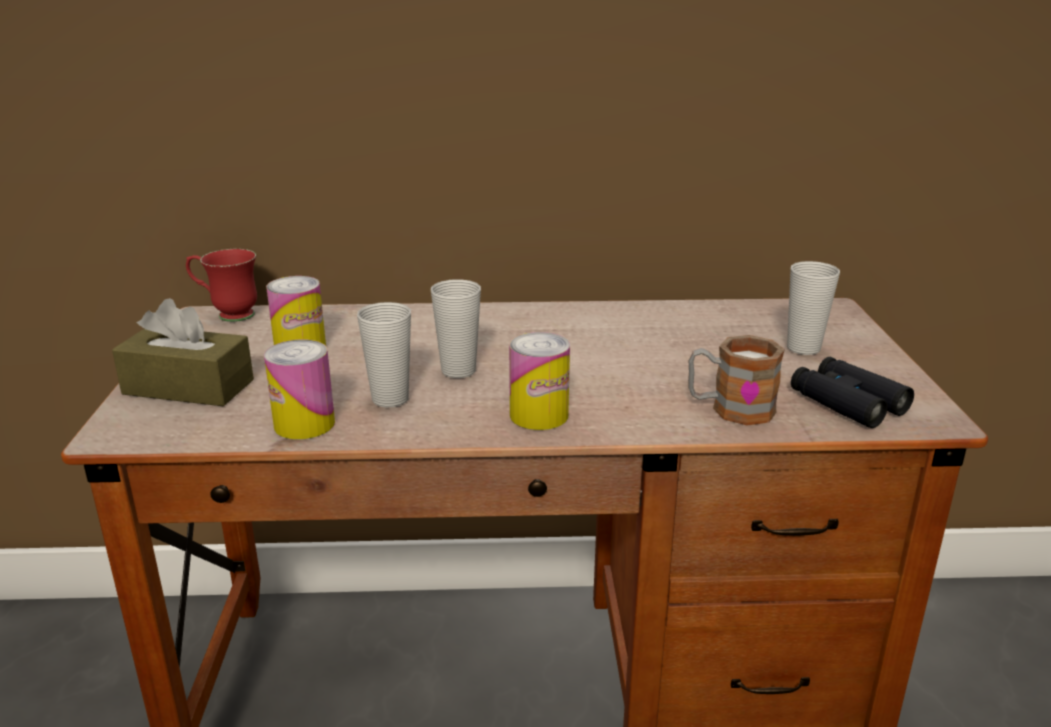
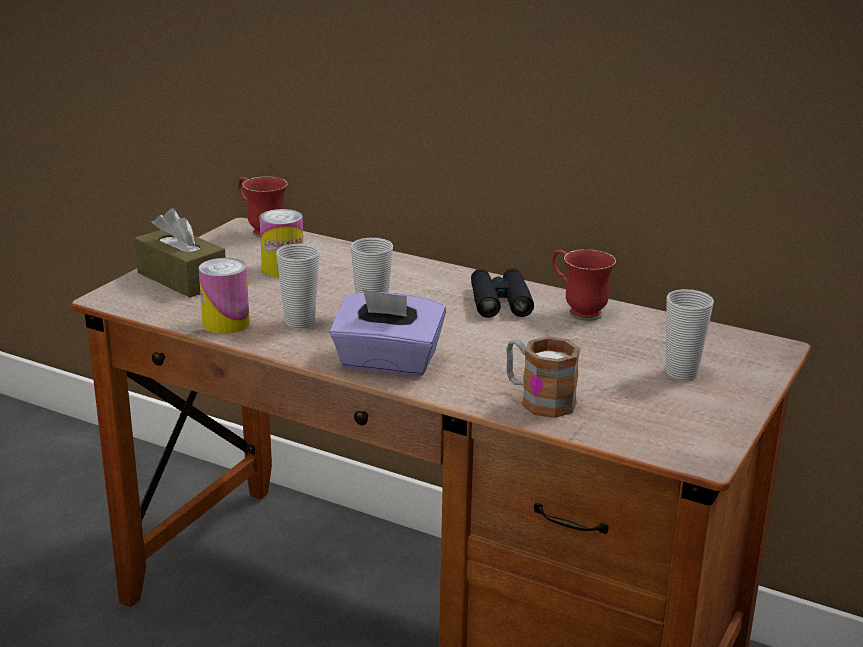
camera: 30 degrees right, 0 degrees up
(539, 415) = (387, 362): can -> purple tissue box
(641, 317) = (577, 311): none -> red mug
(847, 402) = (645, 423): black binoculars -> black binoculars (500, 302)

